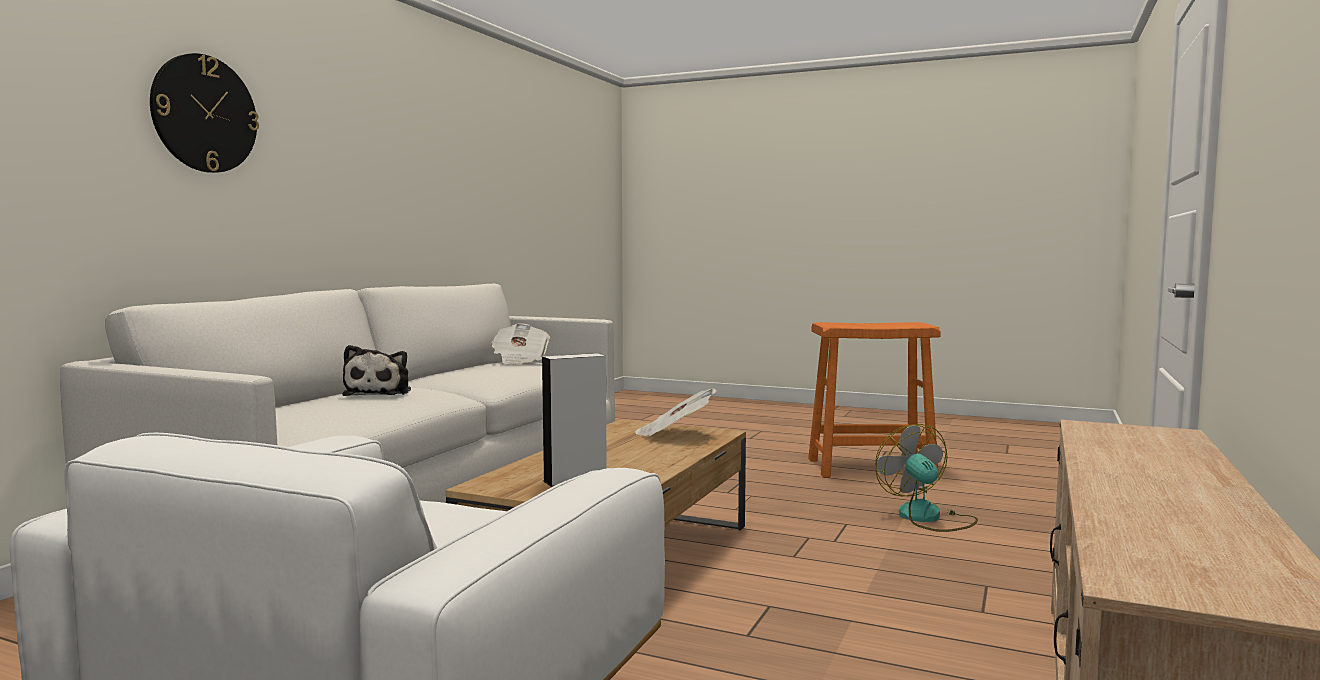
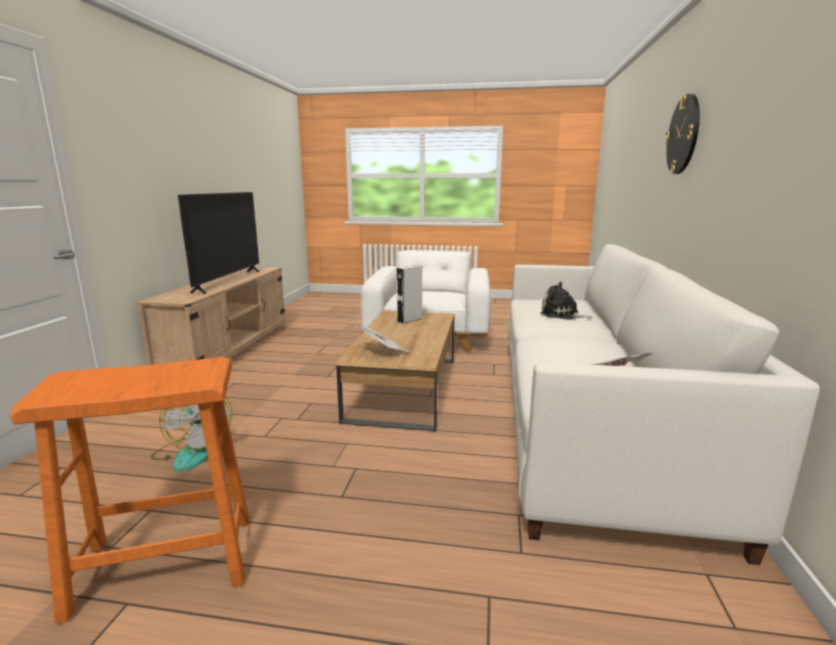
camera: 165 degrees right, 10 degrees up
(380, 393) = (562, 314): plush toy -> plush toy turned 45 degrees counterclockwise
(1137, 485) = (228, 281): none -> television

